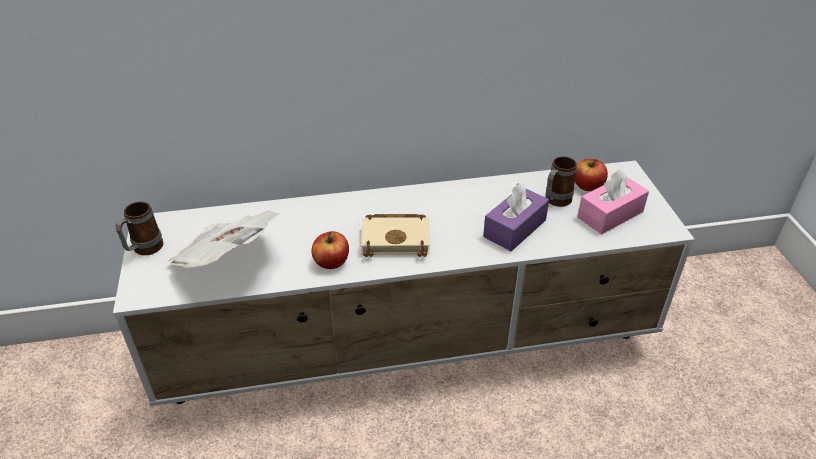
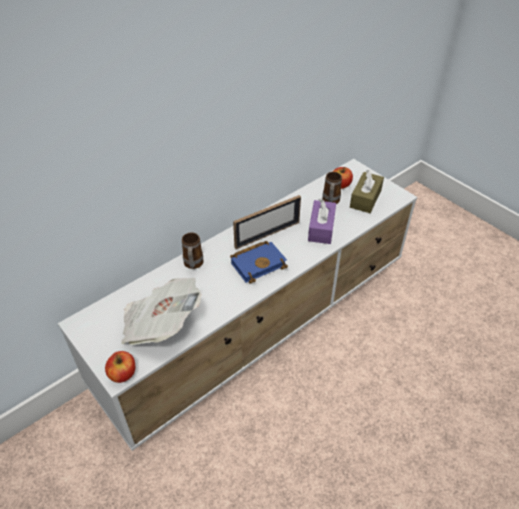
camera: 30 degrees left, 5 degrees up
(144, 250) = (93, 344): mug -> mug (193, 265)
(331, 262) = (231, 296): apple -> apple (123, 374)
(397, 238) = (258, 263): beige book -> blue book
(437, 210) = (267, 235): none -> picture frame
(610, 214) = (365, 199): pink tissue box -> brown tissue box

